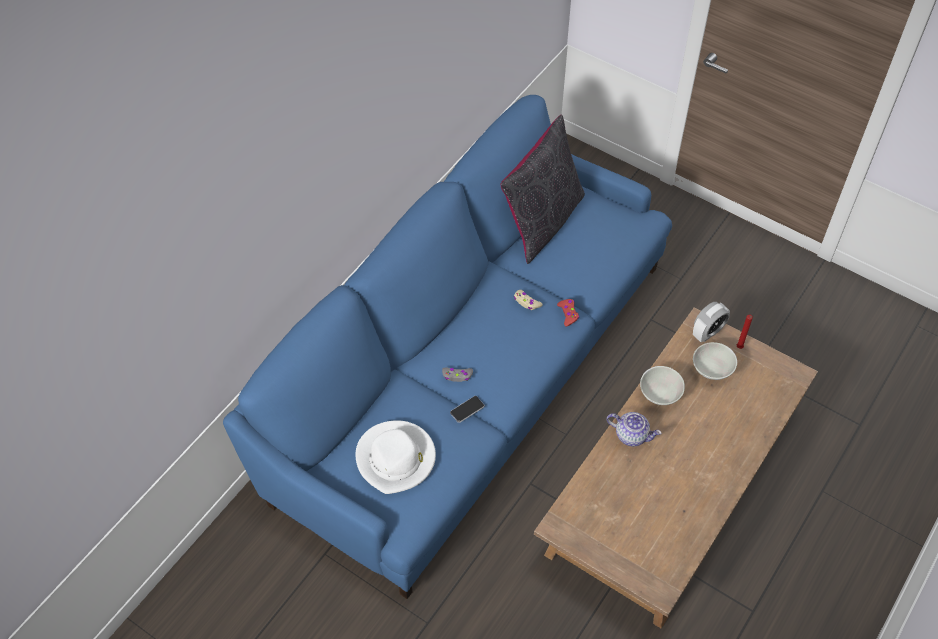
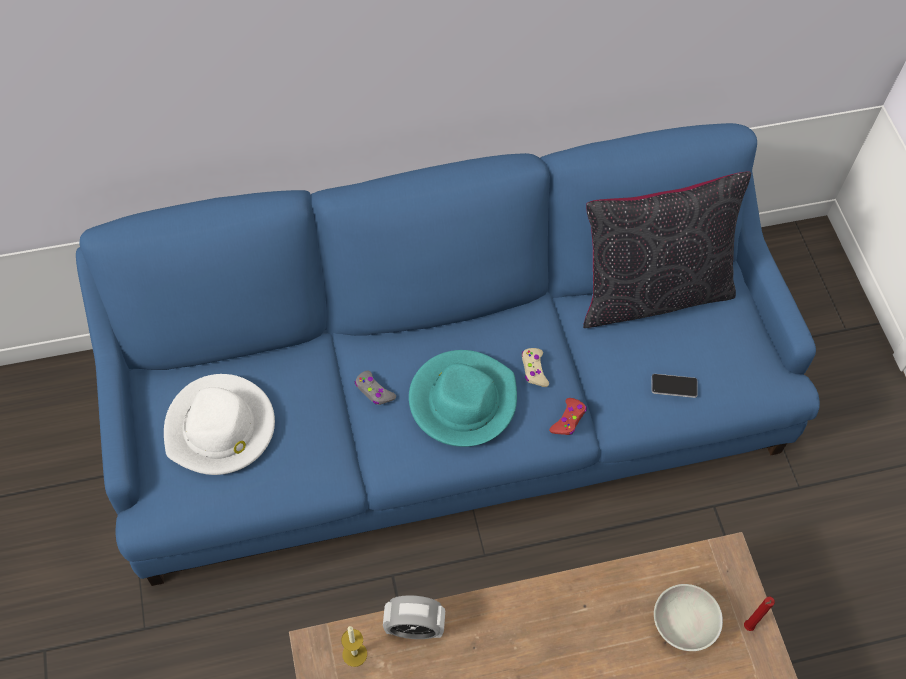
camera: 40 degrees right, 5 degrees up
(467, 409) = (347, 436): phone -> phone (674, 386)
(508, 344) = (462, 400): none -> turquoise hat
(578, 512) = (354, 654): none -> candle
(632, 435) = (507, 620): teapot -> none
(660, 396) = (589, 603): white bowl -> none
(707, 333) = (726, 576): alarm clock -> alarm clock (414, 628)

